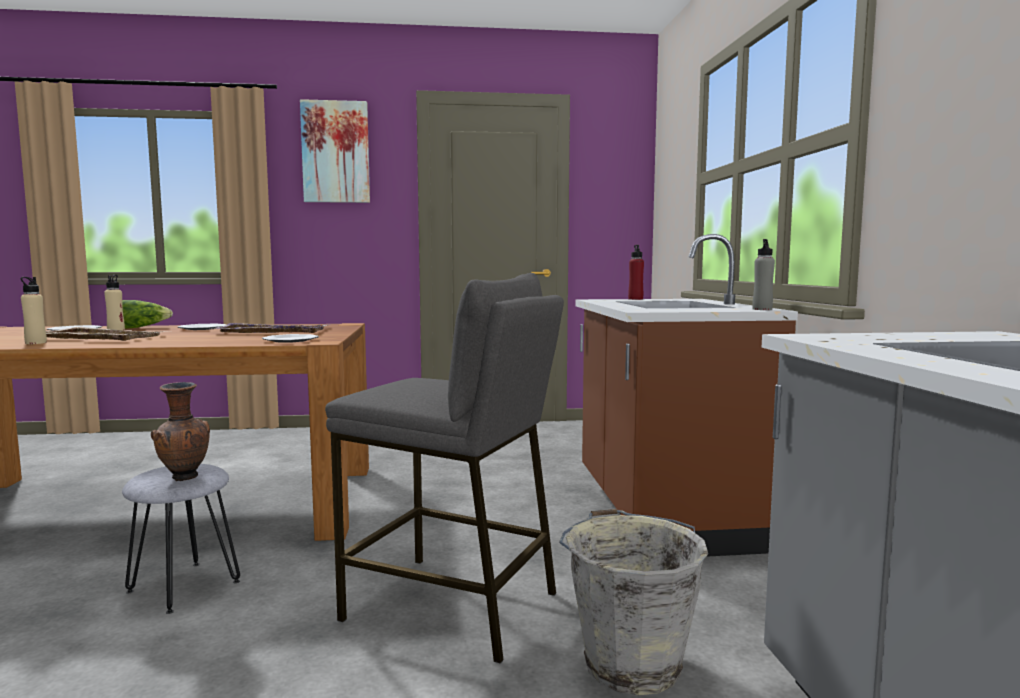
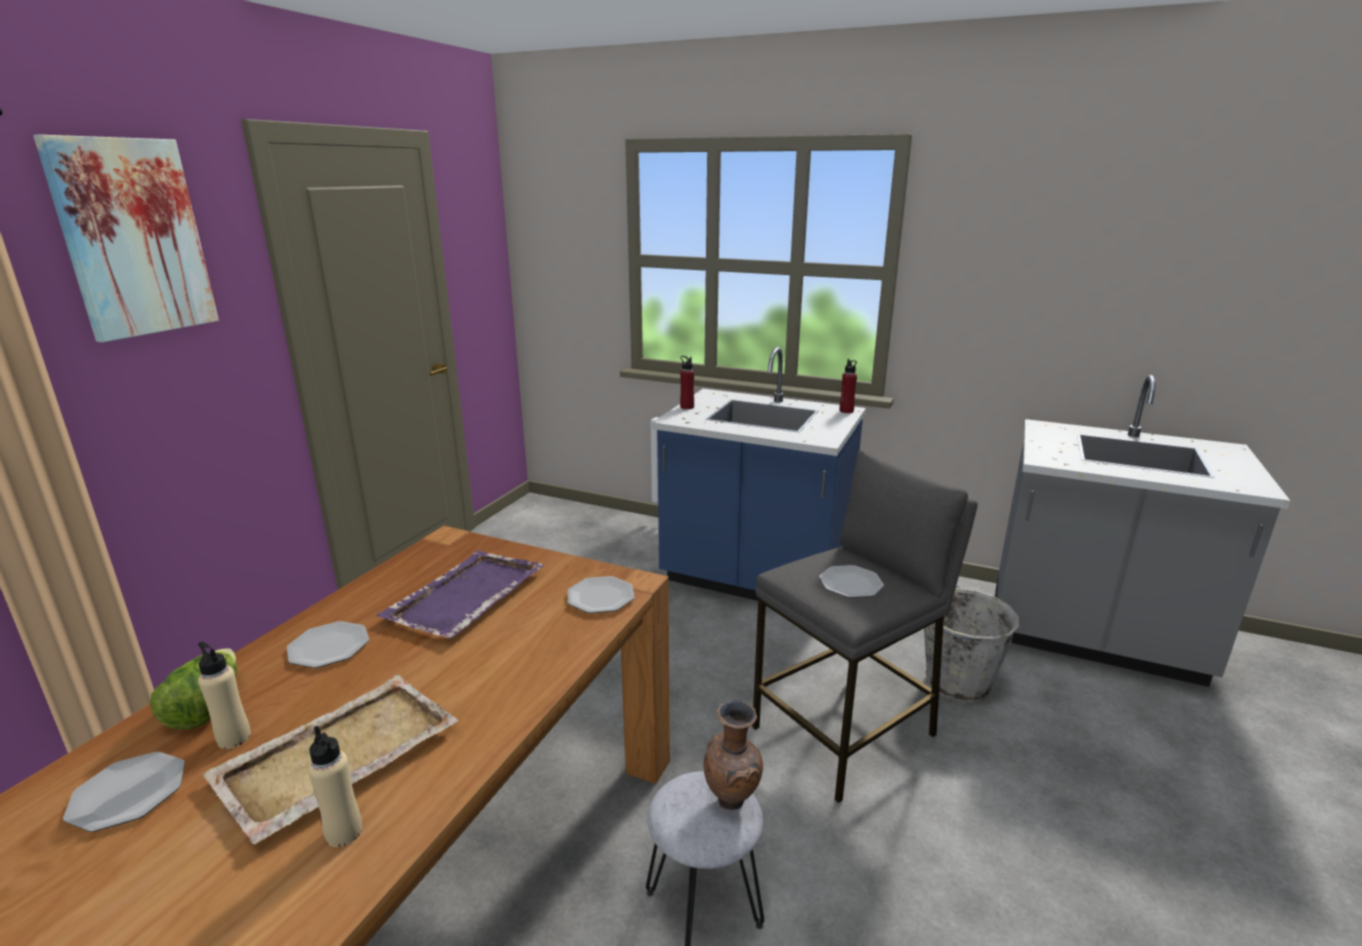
camera: 60 degrees left, 15 degrees up
(418, 388) = (851, 584): none -> plate
(664, 514) = (754, 580): brown counter -> blue counter
(762, 309) = (846, 411): grey bottle -> red bottle

